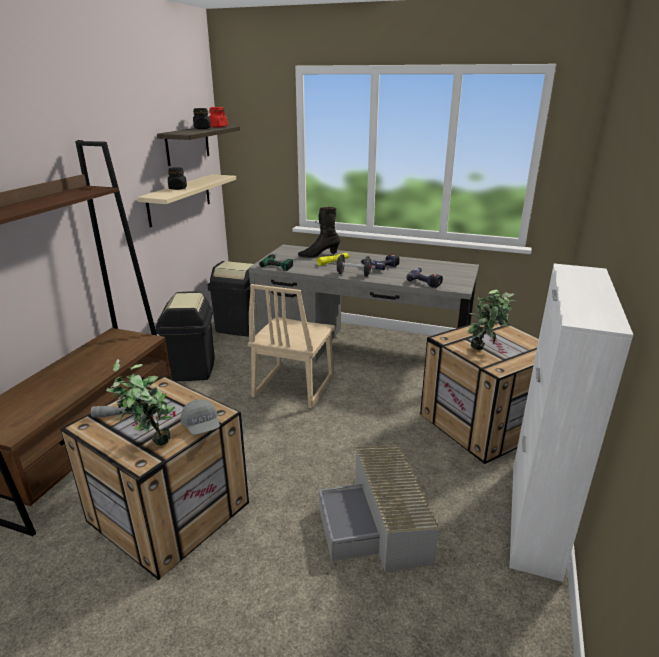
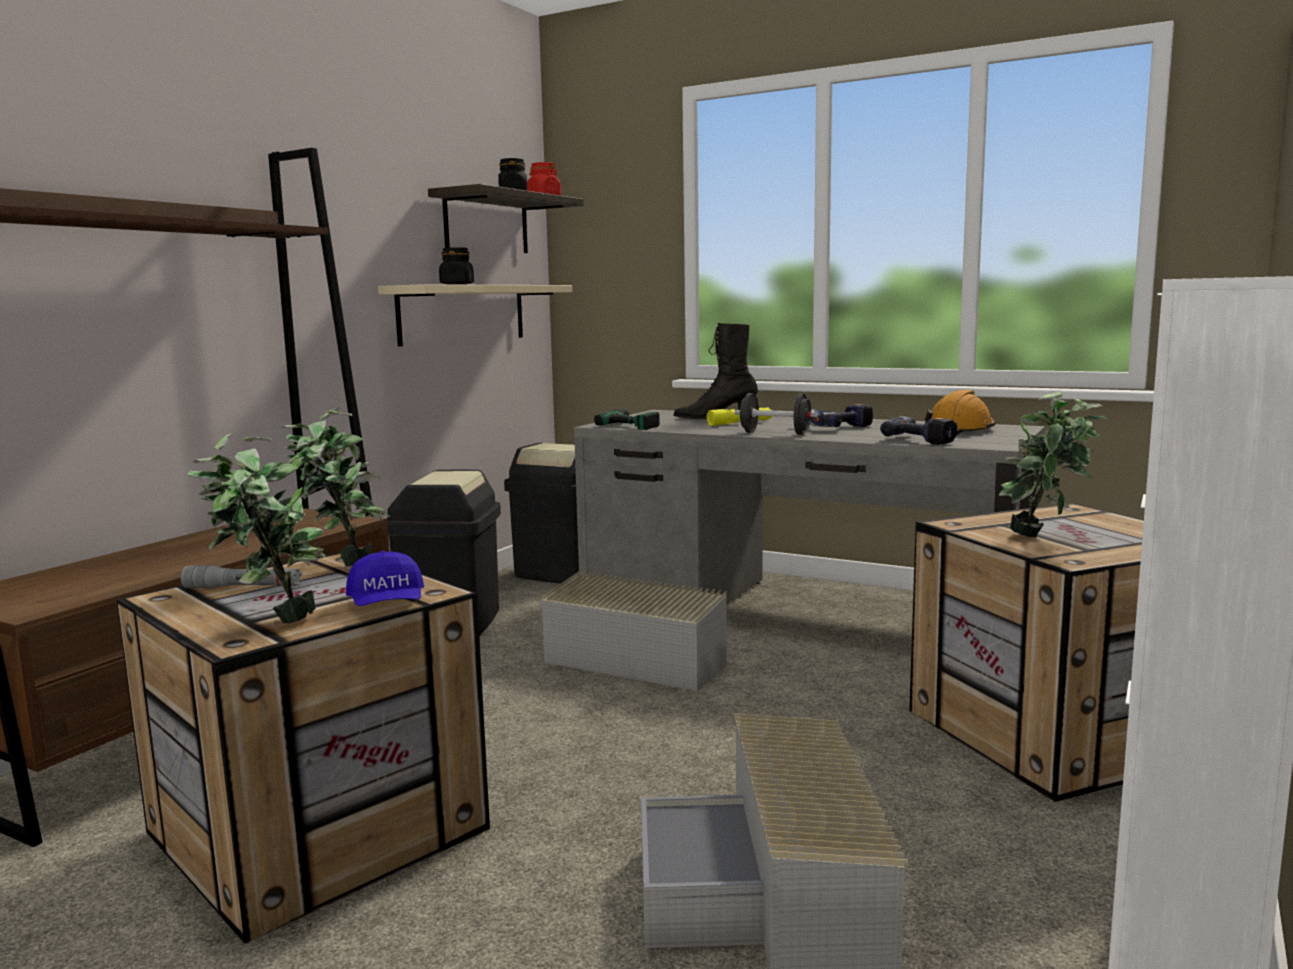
camera: 10 degrees right, 15 degrees down
(163, 389) = (341, 563): none -> potted plant
(201, 426) = (387, 605): grey cap -> blue cap
(293, 386) = (641, 656): beige chair -> grey storage box
(441, 270) = (960, 430): none -> orange hard hat

